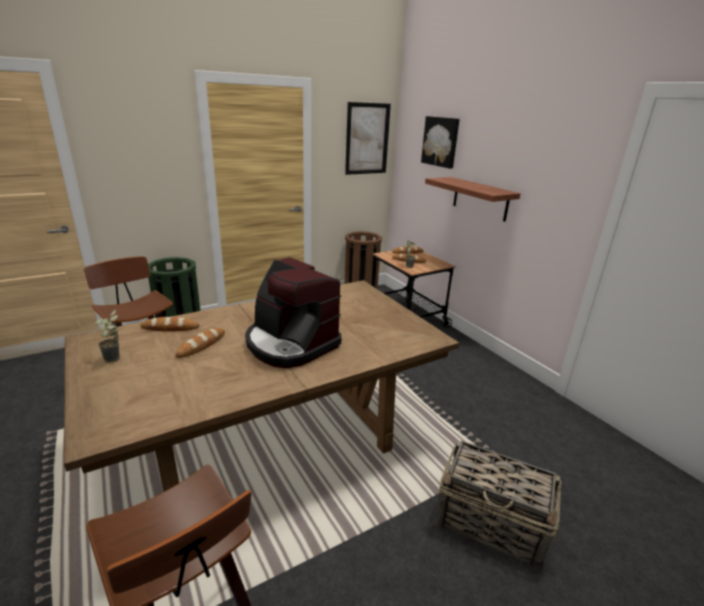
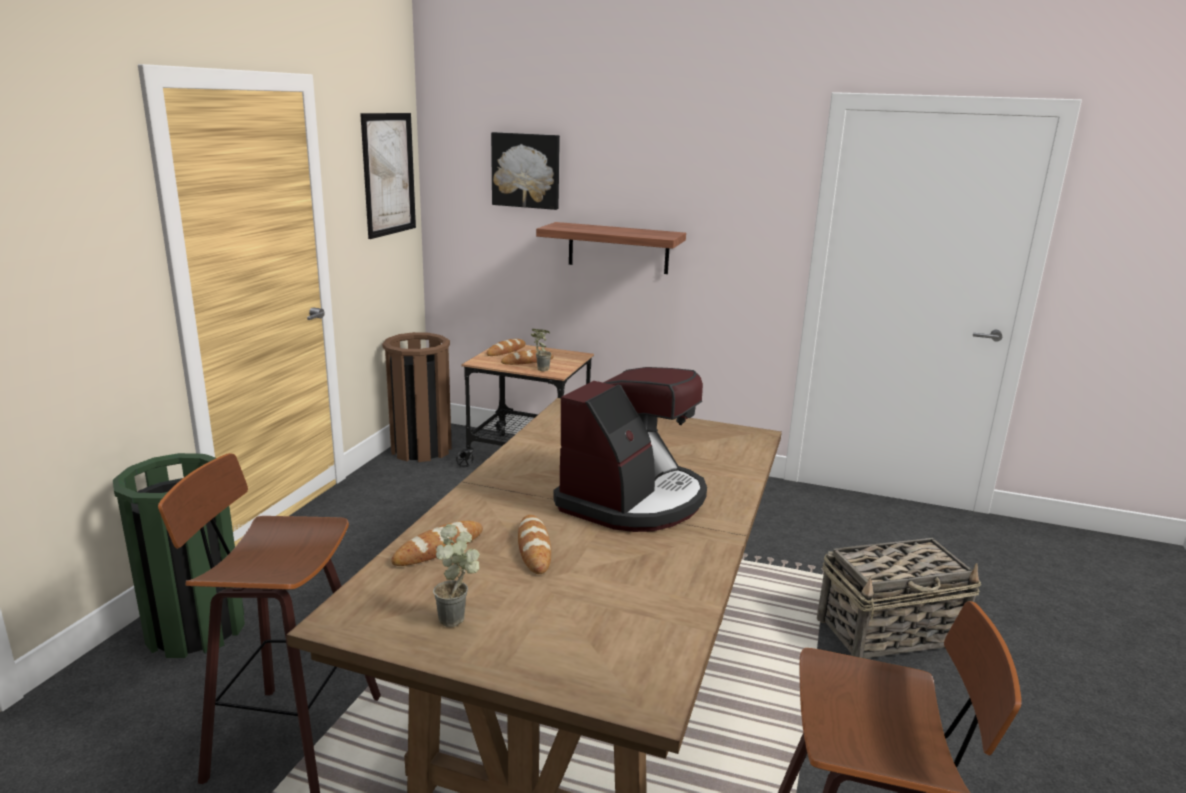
camera: 40 degrees left, 5 degrees down
(290, 343) = (633, 499): coffee machine -> coffee machine turned 60 degrees counterclockwise

